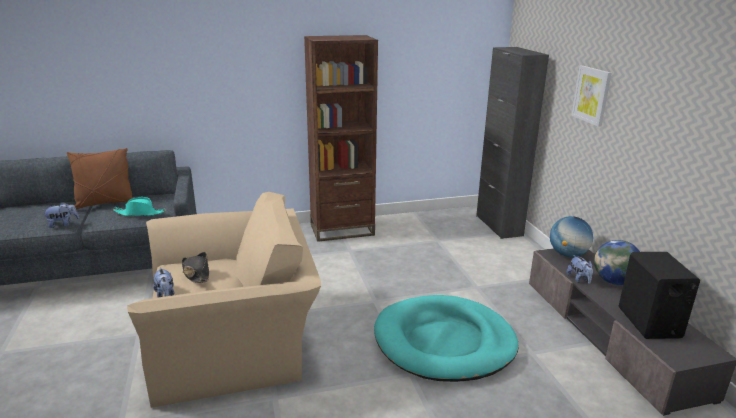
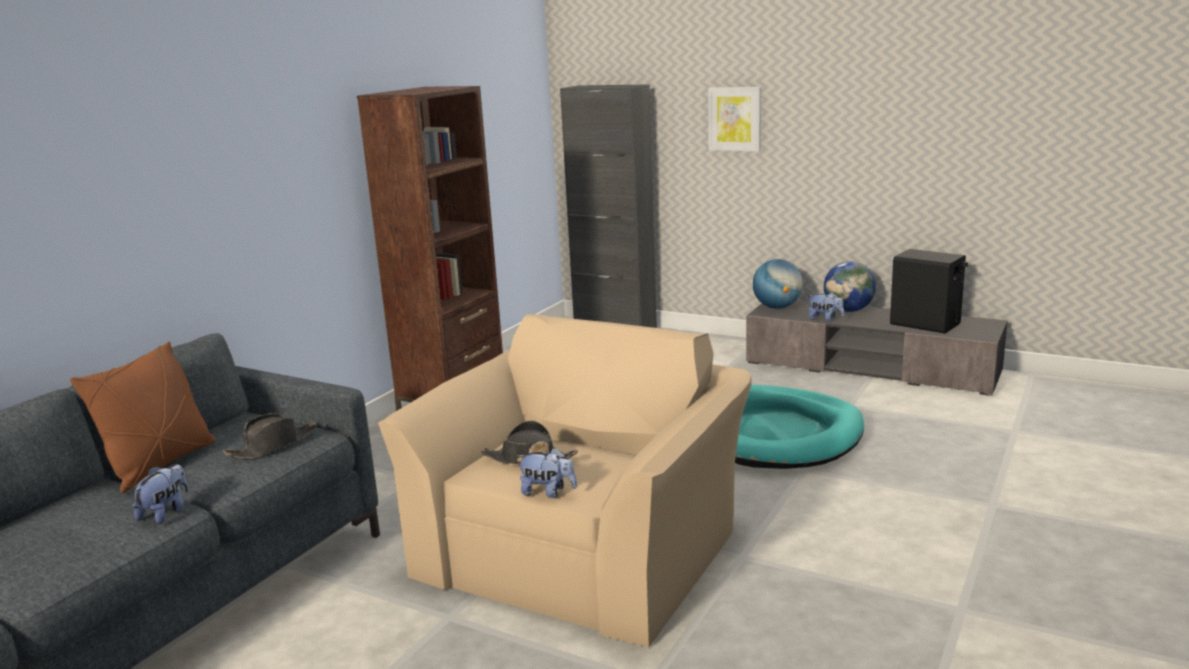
camera: 45 degrees left, 5 degrees down
(140, 213) = (273, 445): turquoise hat -> black hat

